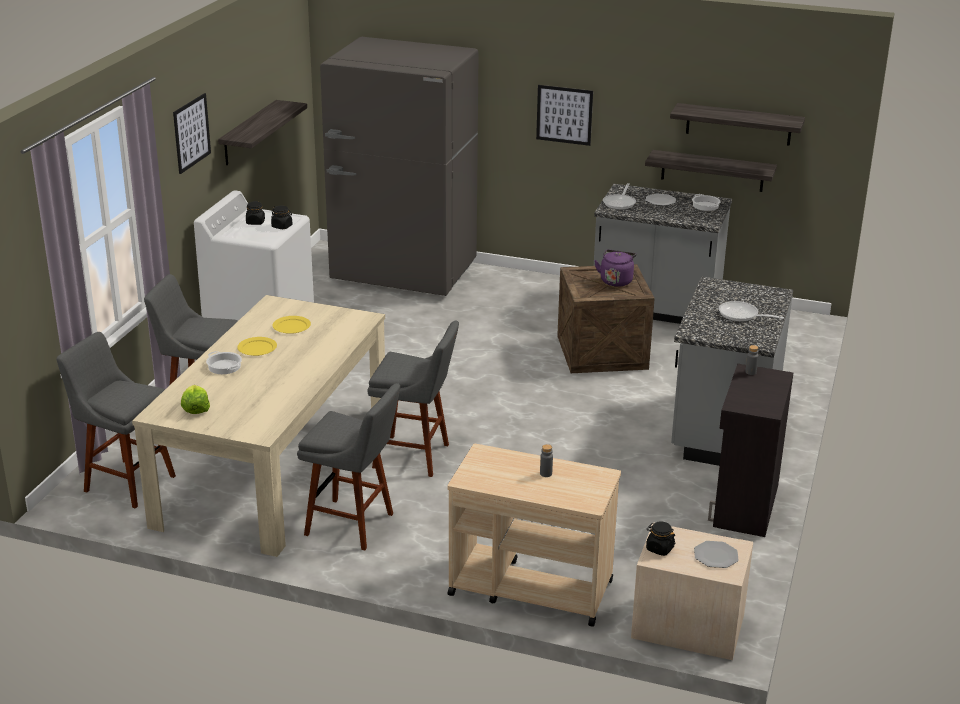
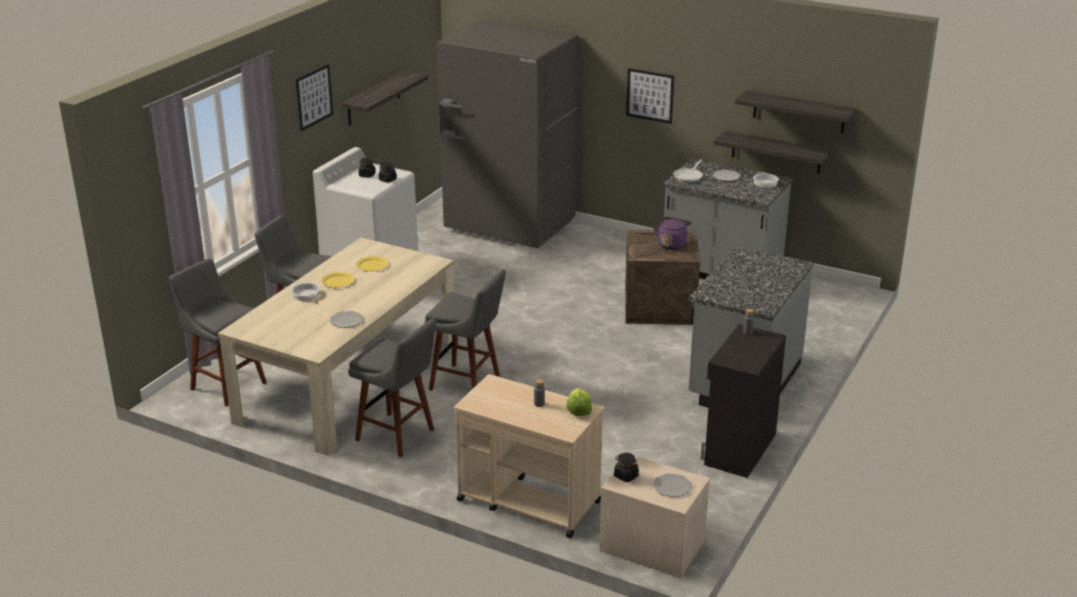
camera: 10 degrees right, 0 degrees up
(195, 408) = (271, 327): lettuce -> lettuce (578, 410)
(284, 393) = (346, 320): none -> plate
(741, 315) = (757, 282): frying pan -> none

